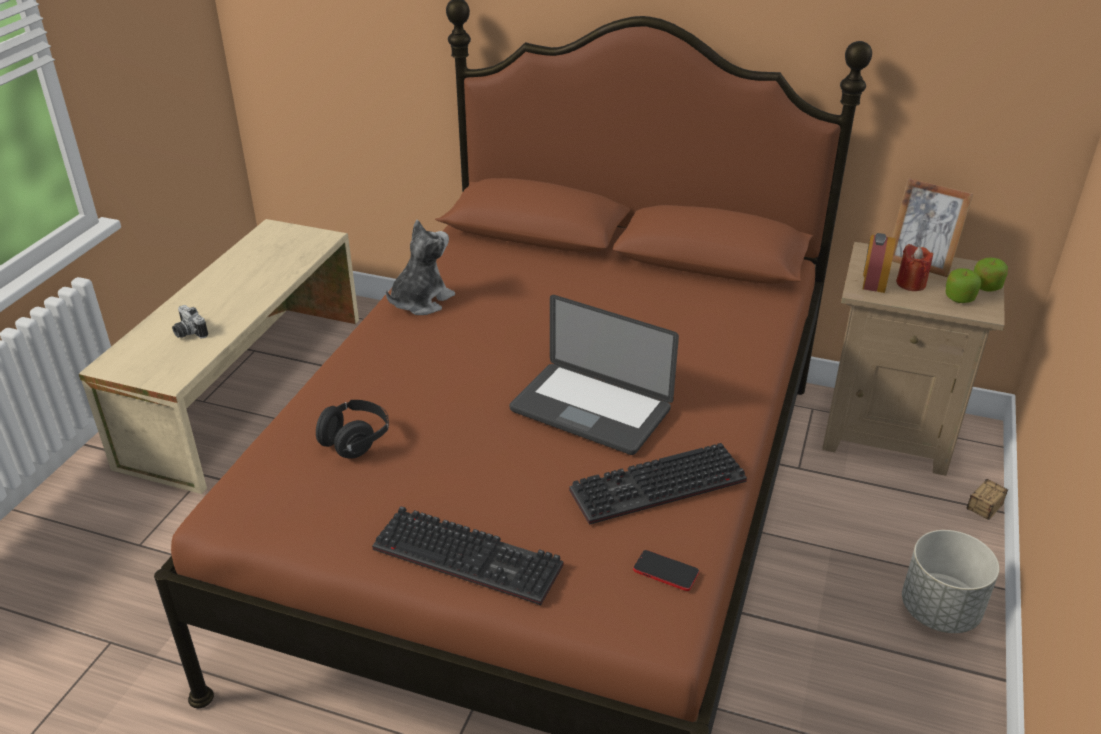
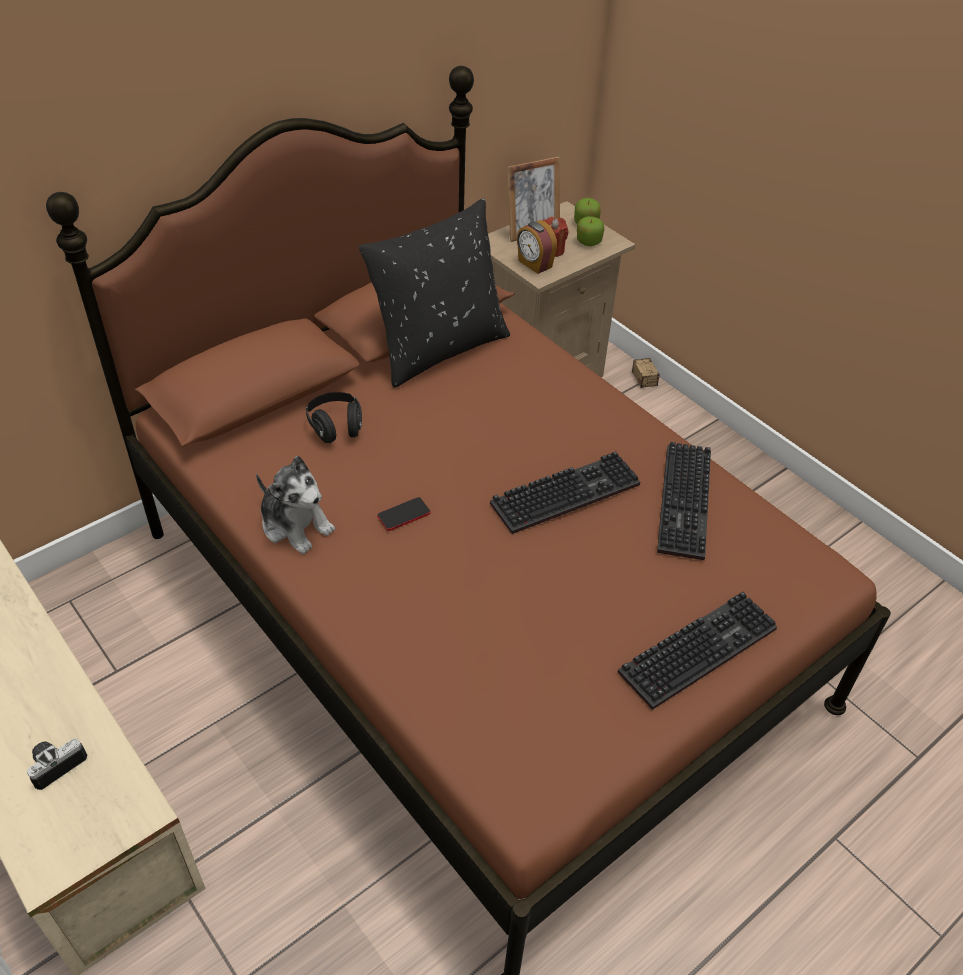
camera: 60 degrees left, 10 degrees up
(188, 333) = (56, 764): camera -> camera turned 150 degrees clockwise
(355, 441) = (496, 663): black headphones -> black headphones (336, 427)
(420, 301) = (295, 525): plush toy -> plush toy turned 150 degrees clockwise
(590, 410) = (566, 492): laptop -> keyboard
(665, 571) = (777, 544): phone -> phone (403, 515)
(693, 284) = (438, 348): none -> black pillow
(939, 611) = (716, 459): grey planter -> none

